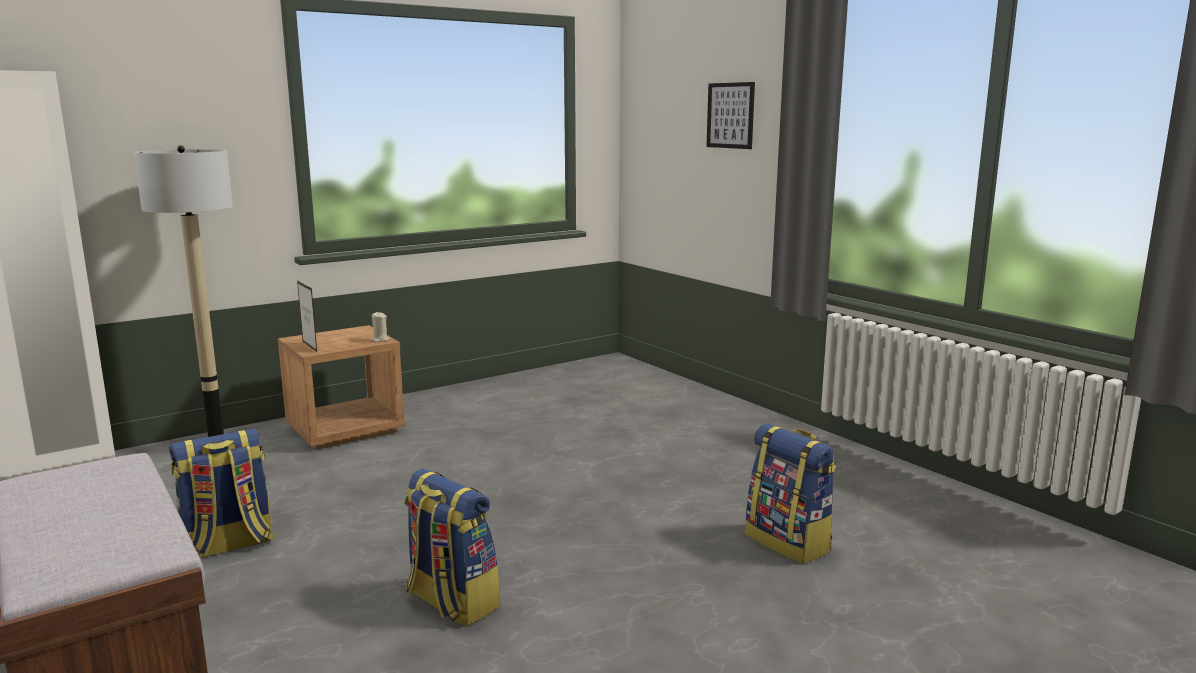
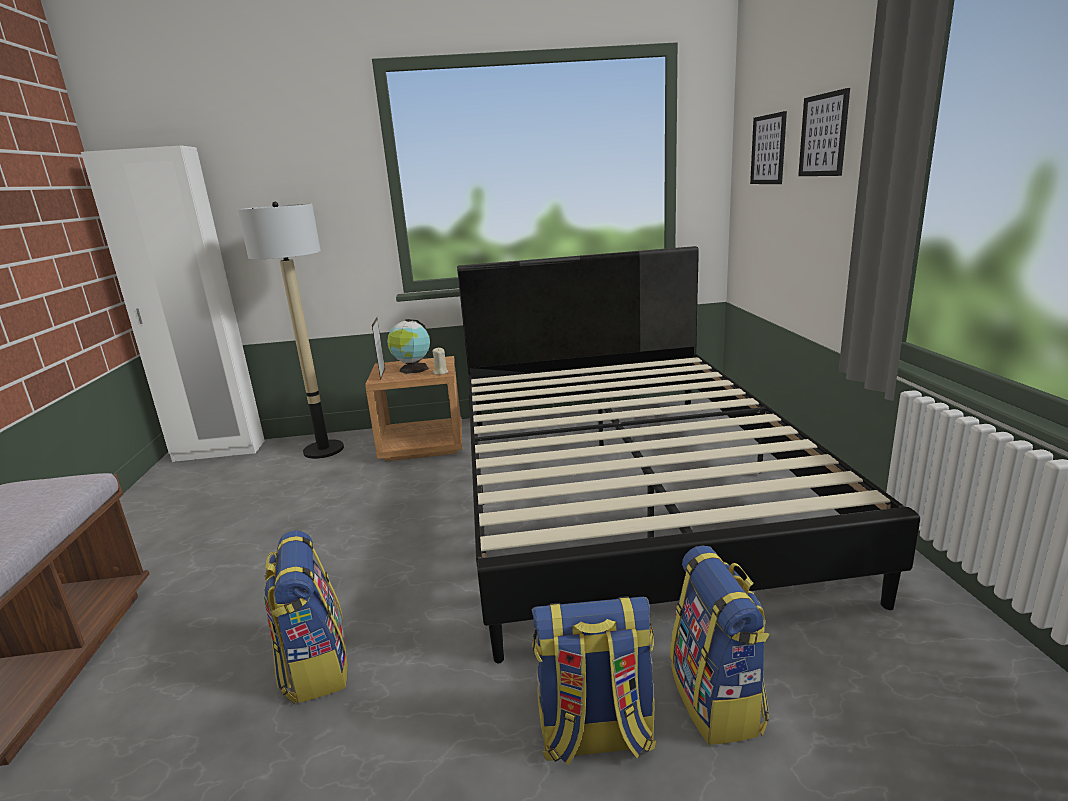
camera: 30 degrees right, 5 degrees up
(228, 545) = (238, 546): backpack -> backpack (595, 736)
(340, 340) = (413, 369): none -> globe
(602, 436) = (625, 490): none -> black bed
(668, 121) = (768, 149): none -> picture

